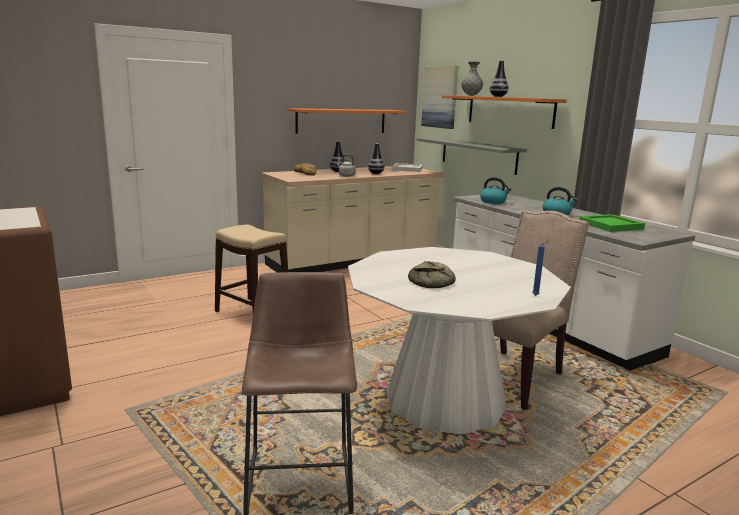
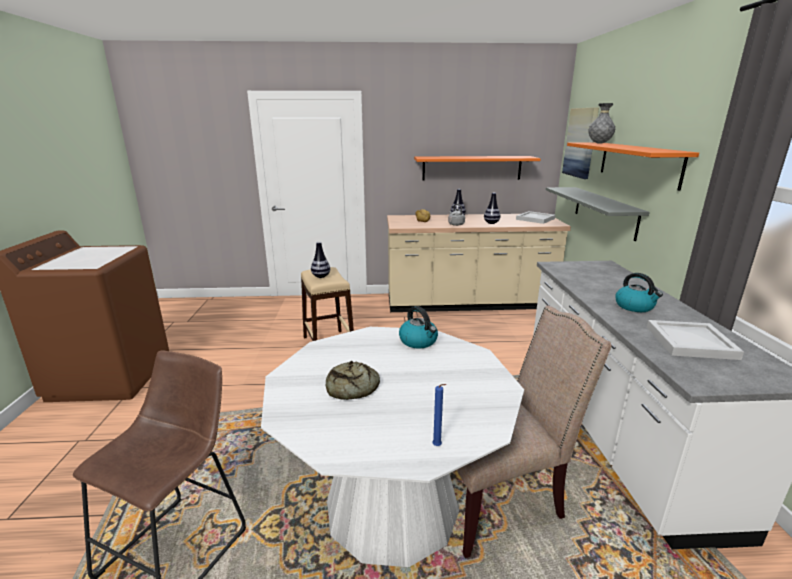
camera: 30 degrees right, 5 degrees up
(493, 202) = (574, 275): kettle -> kettle (419, 341)
(498, 96) = (616, 146): vase -> vase (321, 276)
(609, 225) = (689, 341): green tray -> white tray

